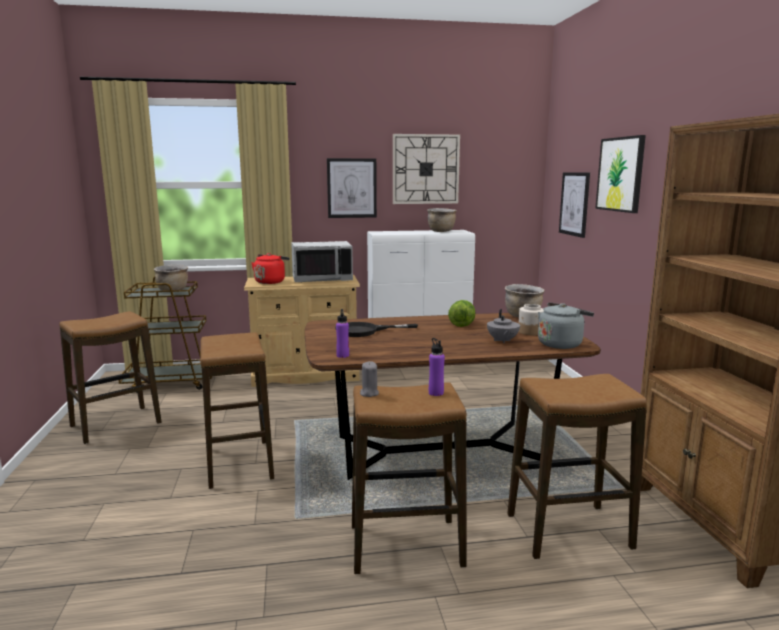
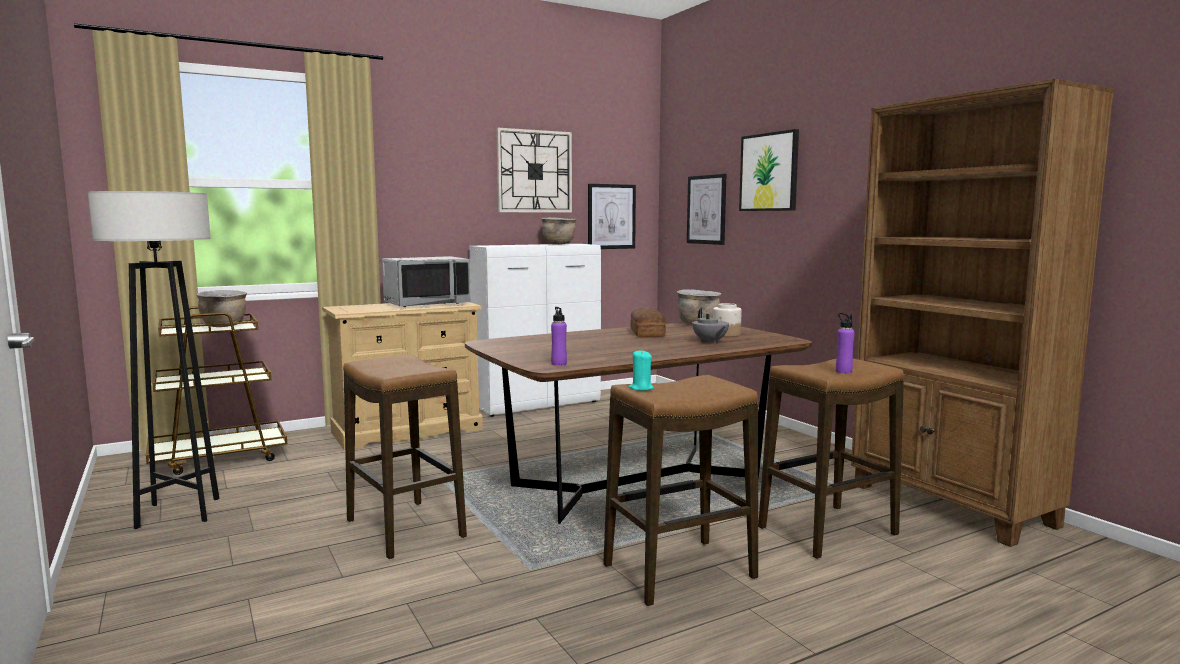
camera: 20 degrees left, 5 degrees down
(116, 424) = (178, 513): stool -> grey floor lamp
(271, 282) = (363, 308): red kettle -> none
(351, 188) = (449, 192): picture -> picture (611, 216)
(365, 331) = (548, 344): black frying pan -> none
(369, 393) = (641, 388): grey candle -> turquoise candle
(436, 393) = (709, 382): purple bottle -> purple bottle (843, 371)
(462, 324) = (646, 333): lettuce -> bread
(561, 344) = (770, 340): grey kettle -> none

